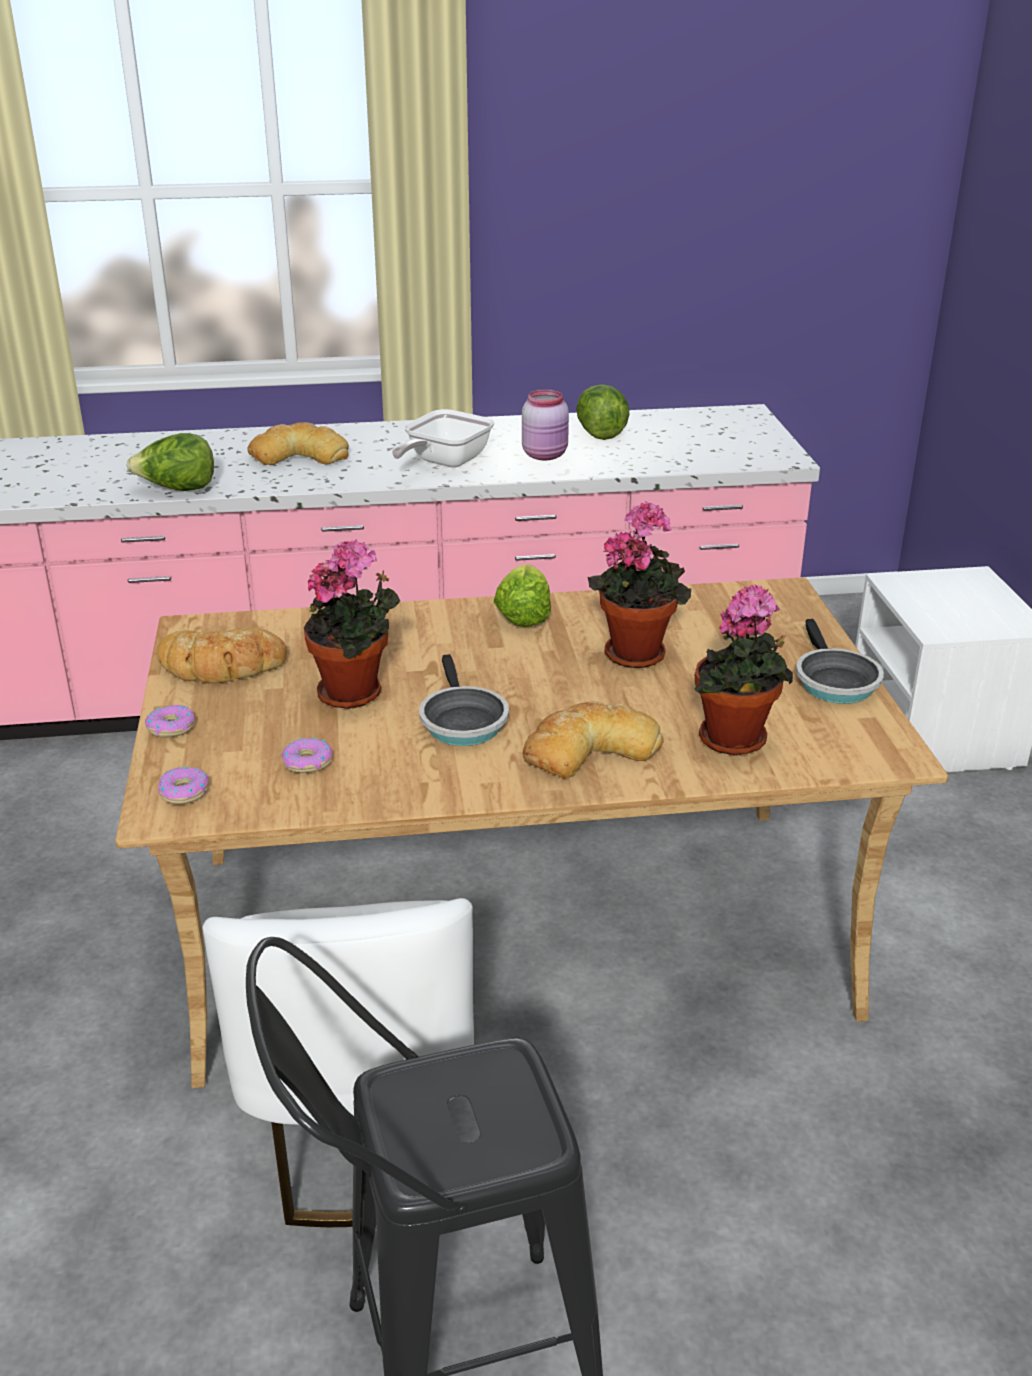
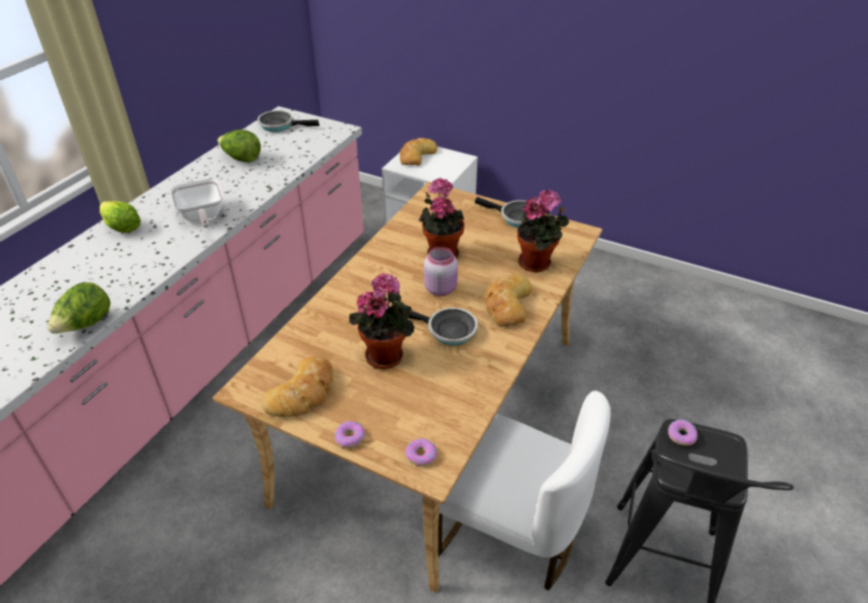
camera: 55 degrees left, 10 degrees up
(299, 455) = (112, 260): bread -> bread (416, 156)
(307, 762) = (435, 397): donut -> donut (681, 435)
(523, 614) = (371, 268): lettuce -> lettuce (121, 227)
(546, 455) = (241, 184): pink jar -> pink jar (441, 288)
(718, 422) = (280, 125): none -> frying pan

